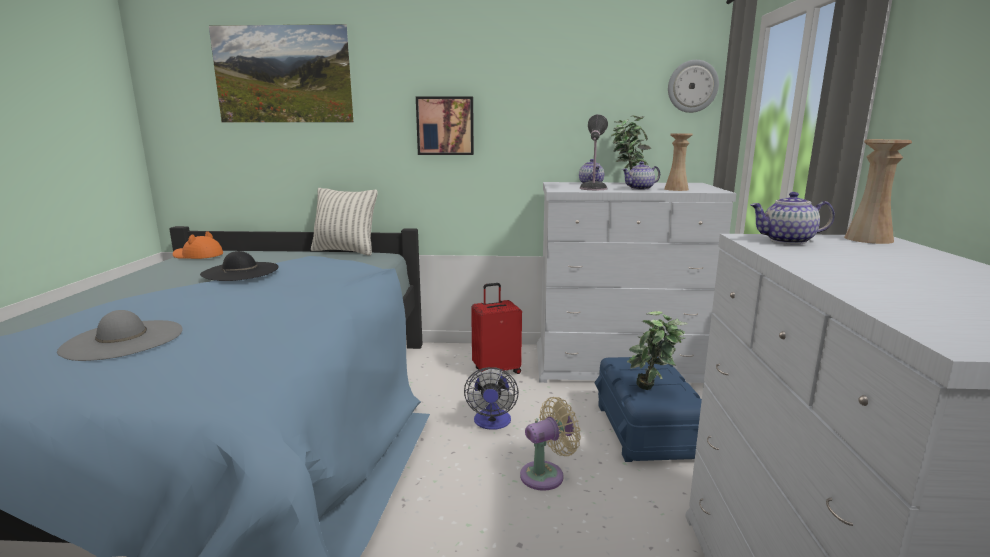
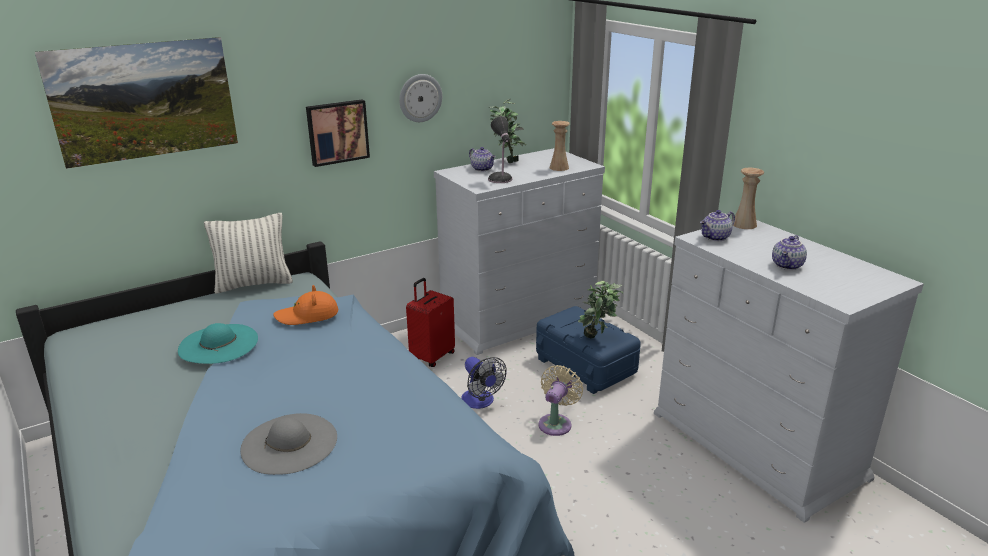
camera: 35 degrees left, 10 degrees up
(198, 256) = (96, 338): orange hat -> orange hat (307, 315)
(240, 271) = (218, 344): black hat -> turquoise hat
(640, 189) = (533, 172): teapot -> teapot (787, 266)
(692, 86) = (542, 67): wall clock -> wall clock (420, 98)

